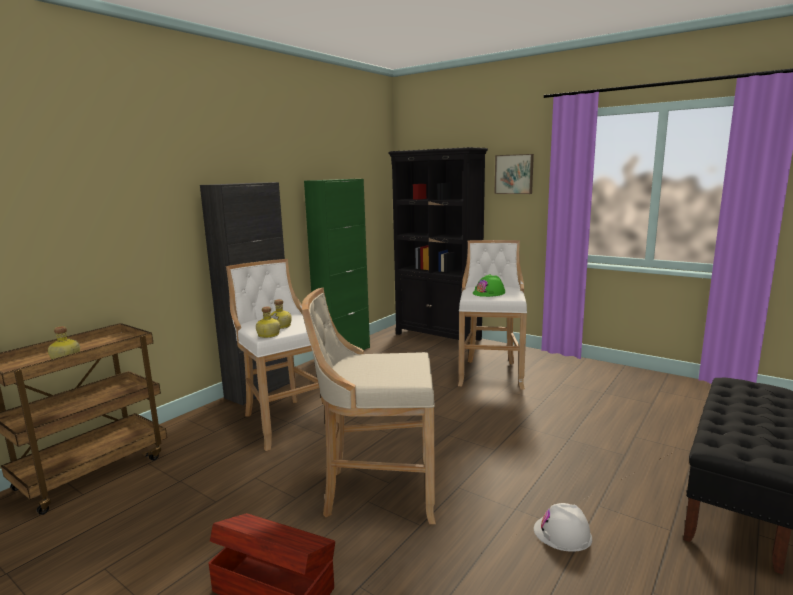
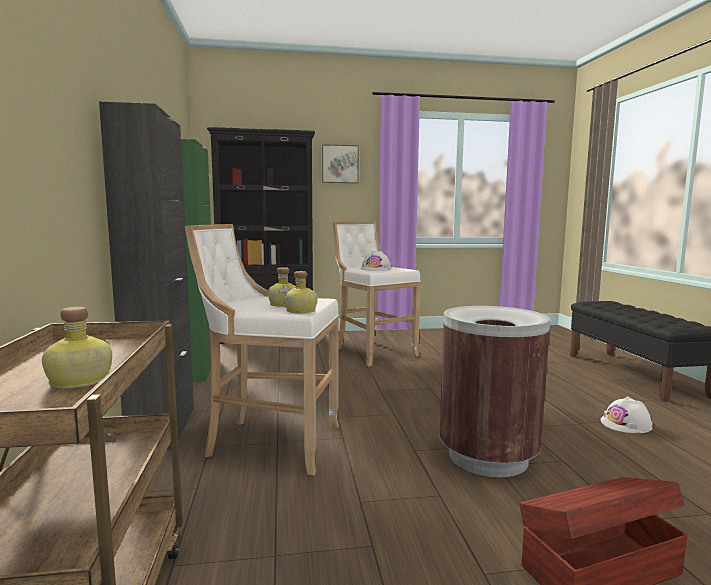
camera: 45 degrees left, 5 degrees down
(376, 492) = (487, 456): beige stool -> brown trash can
(489, 293) = (376, 269): green hard hat -> white hard hat

